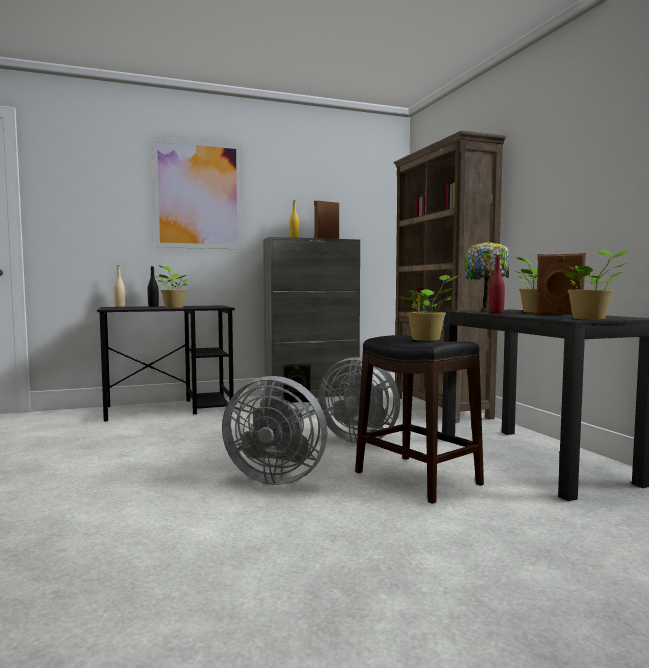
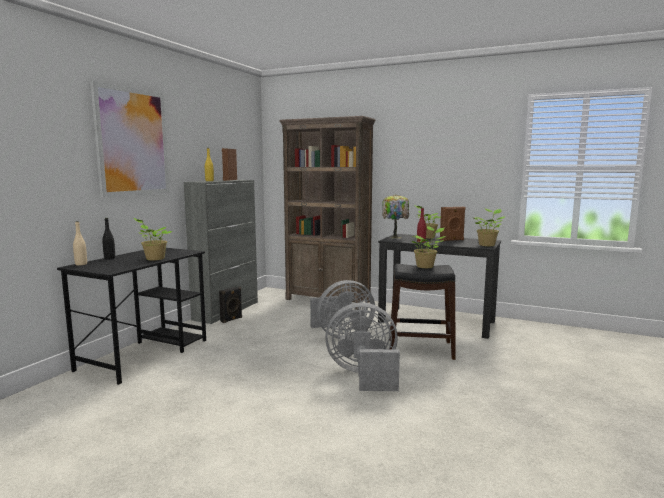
camera: 45 degrees left, 5 degrees up
(275, 478) = (364, 375): grey fan -> grey fan turned 150 degrees counterclockwise

